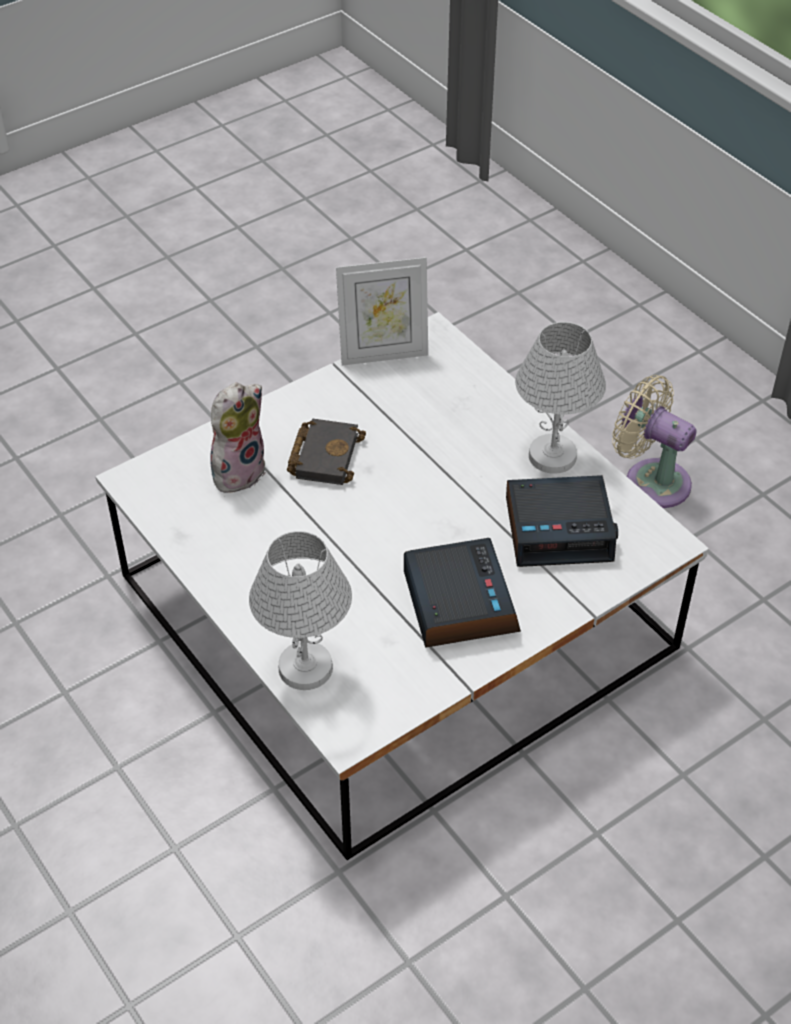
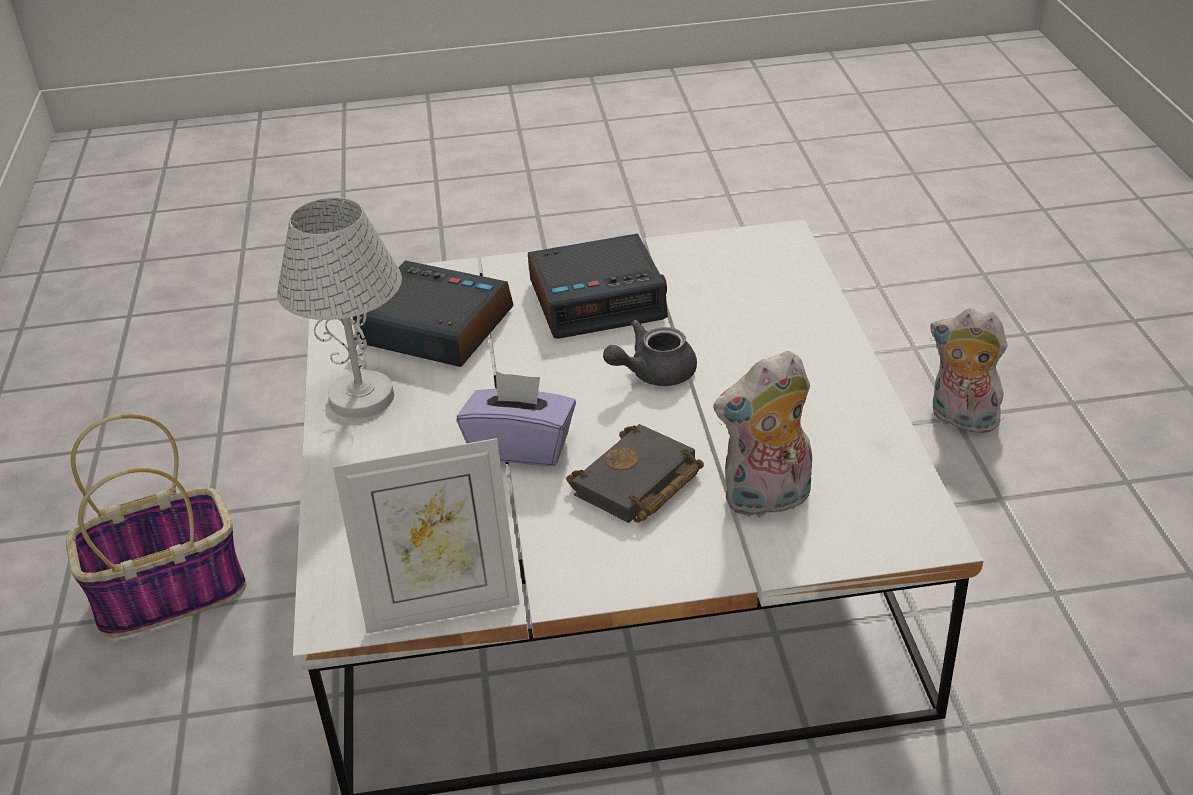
camera: 150 degrees left, 10 degrees down
(168, 846) = (961, 420): none -> plush toy
(305, 667) = (792, 290): white table lamp -> none
(367, 543) = (653, 373): none -> grey teapot
(383, 354) = (441, 607): picture frame -> picture frame turned 150 degrees clockwise
(416, 456) = (521, 446): none -> purple tissue box
(458, 602) = (598, 299): alarm clock -> alarm clock turned 120 degrees counterclockwise
(651, 480) = (171, 592): beige fan -> basket

